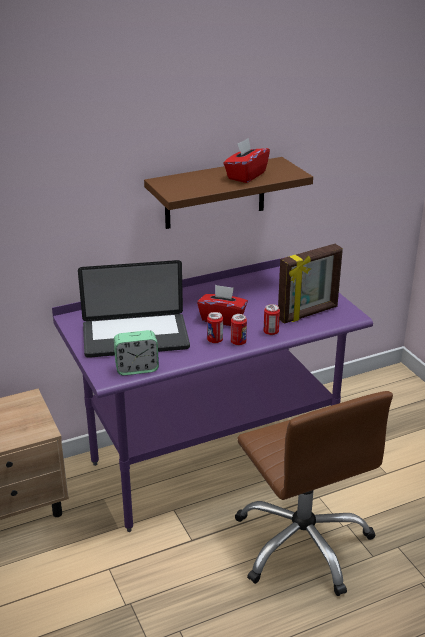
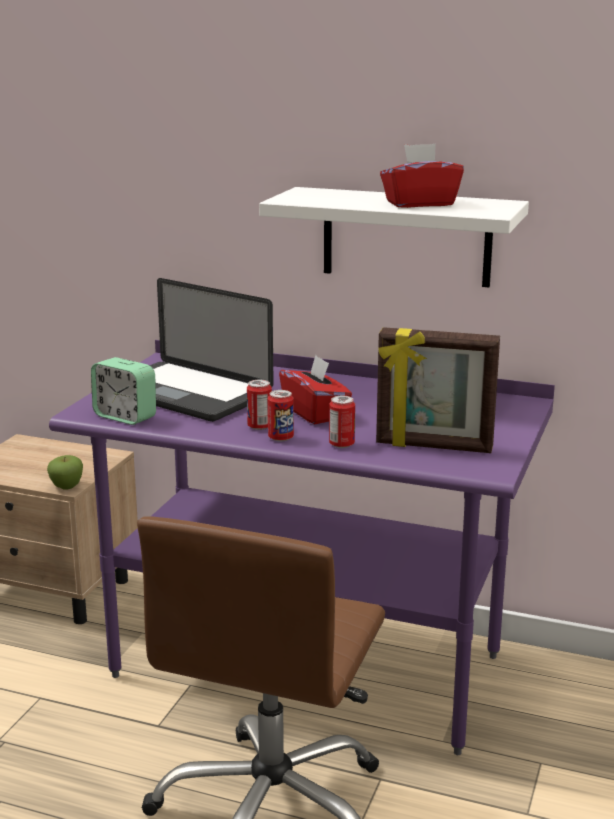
camera: 45 degrees right, 10 degrees down
(44, 431) = (66, 487): none -> apple
(215, 193) = (406, 237): brown shelf -> white shelf

